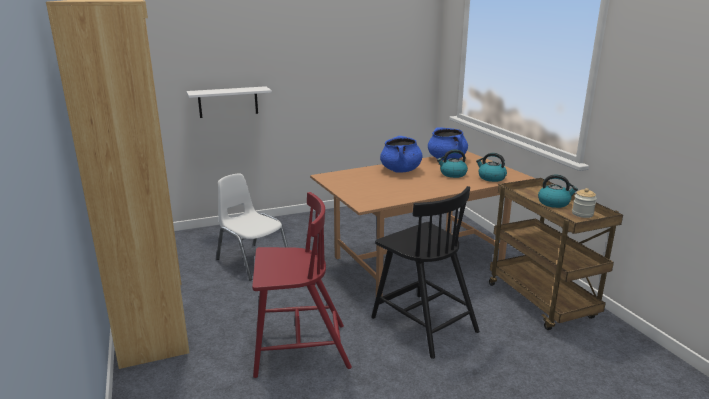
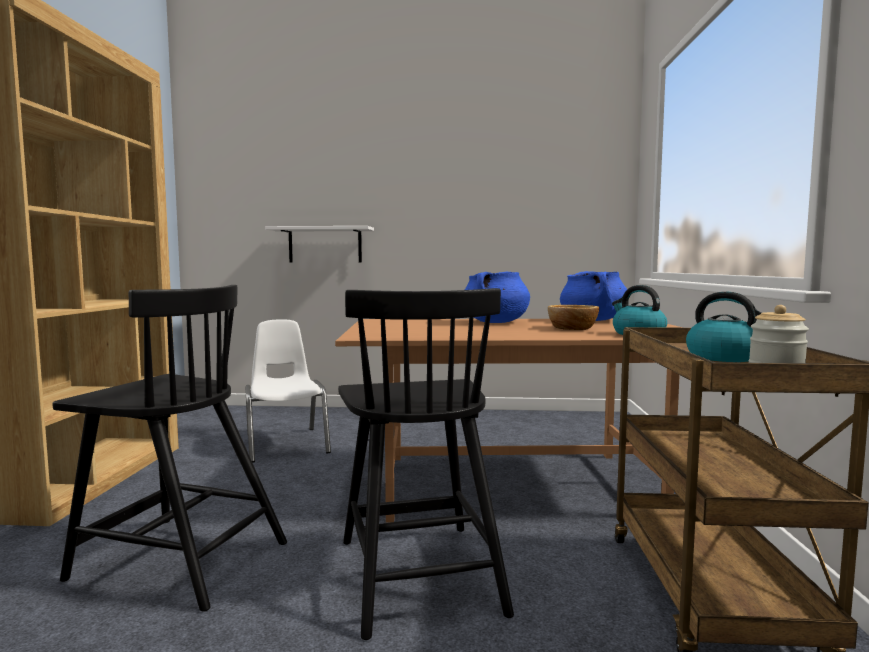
camera: 25 degrees right, 15 degrees down
(299, 349) = (177, 559): red chair -> black chair
(452, 174) = (573, 328): kettle -> bowl

